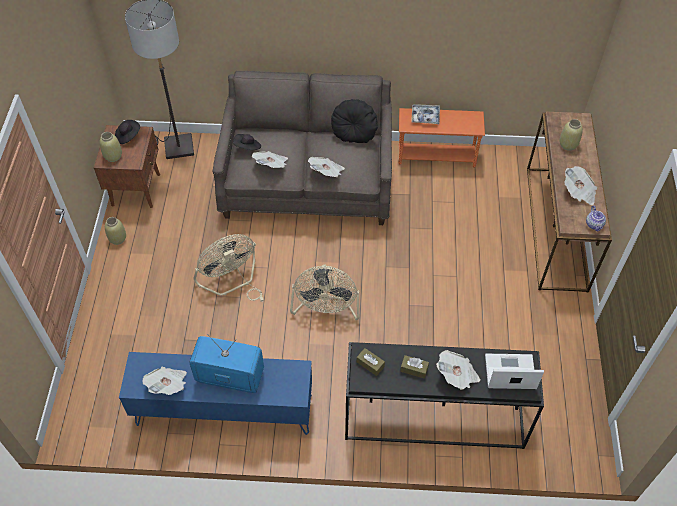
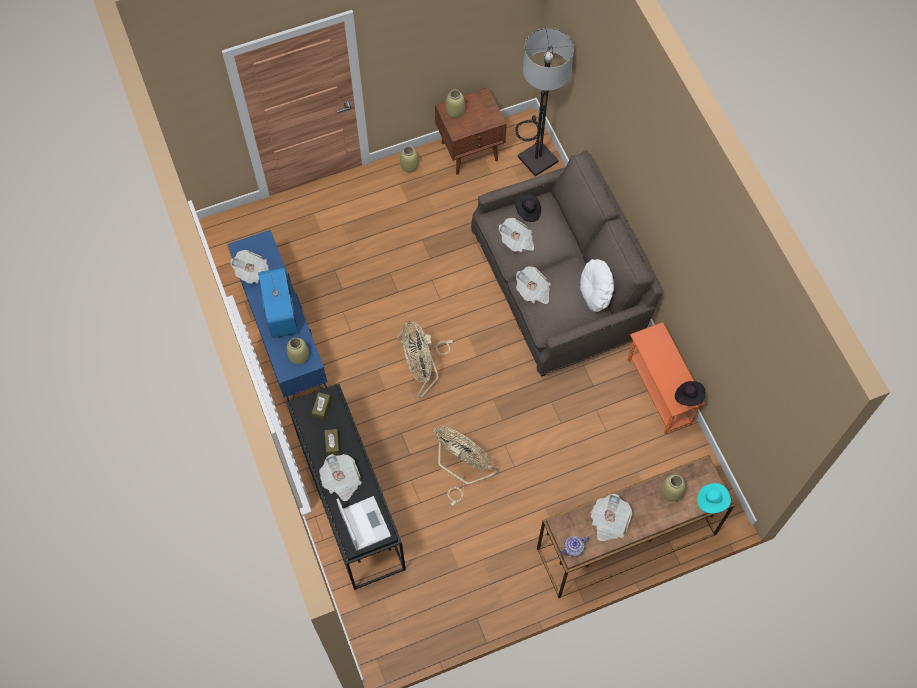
camera: 65 degrees right, 10 degrees up
(128, 136) = (484, 110): black hat -> black hat (688, 396)
(234, 281) = (411, 279): beige fan -> beige fan (460, 469)
(288, 378) = (299, 356): none -> beige vase
(354, 136) = (594, 295): black pillow -> white pillow
(425, 117) = (664, 350): tray -> none
(584, 123) = (712, 500): none -> turquoise hat

